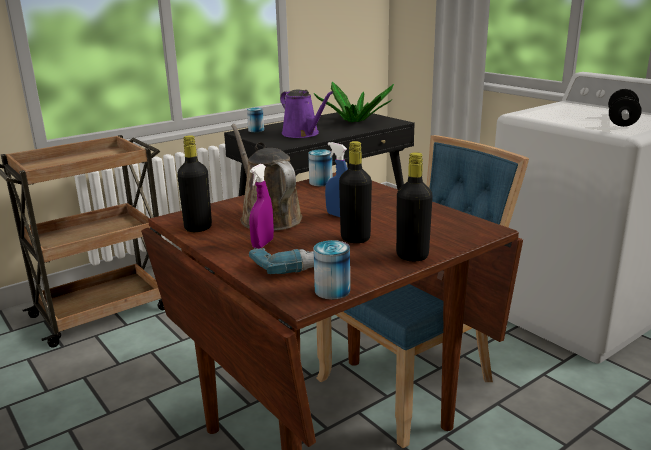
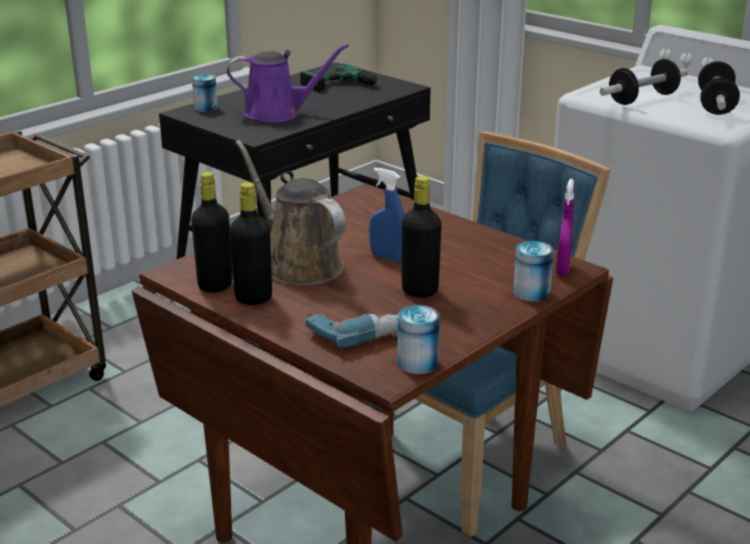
camera: 10 degrees left, 5 degrees up
(263, 244) = (309, 304): purple spray bottle -> purple spray bottle (562, 270)
(303, 134) = (278, 113): purple watering can -> purple watering can turned 45 degrees counterclockwise
(320, 182) = (344, 205): can -> can (531, 292)
(355, 121) = (345, 87): potted plant -> power drill
(412, 256) = (494, 311): black bottle -> black bottle (253, 298)
(563, 117) = (642, 99): none -> dumbbell

